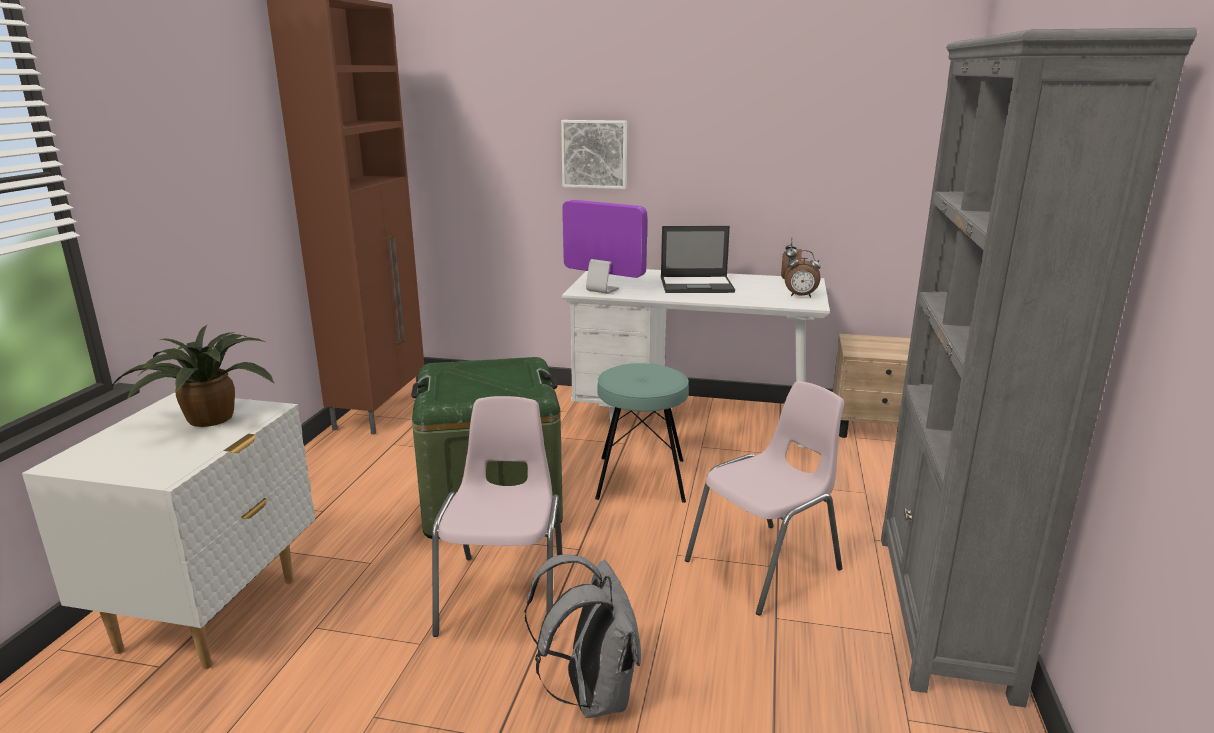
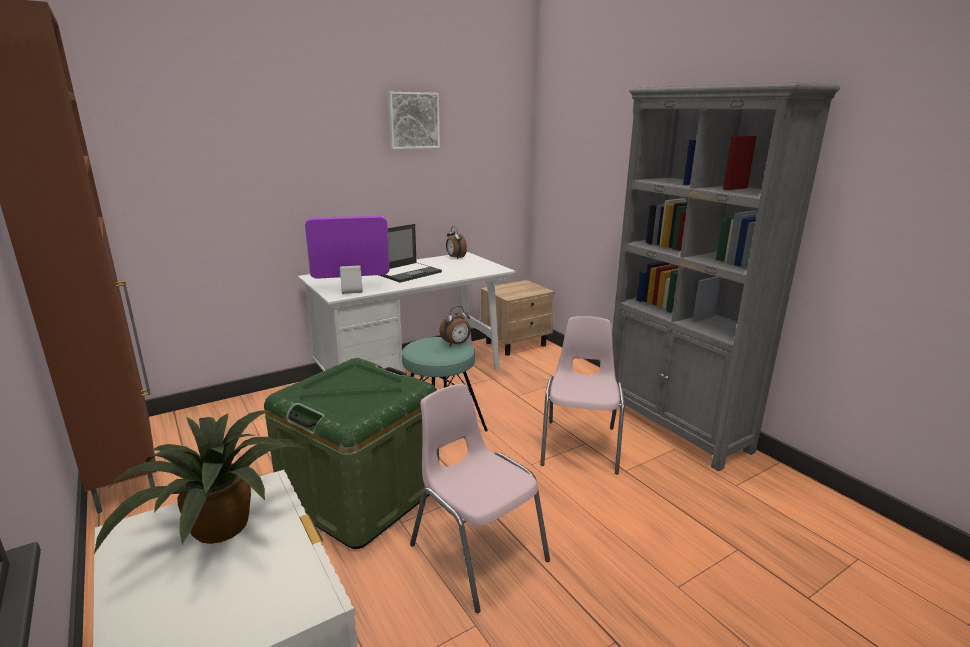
camera: 45 degrees left, 0 degrees up
(591, 693) = (616, 574): grey backpack -> none
(595, 154) = (288, 177): picture -> picture (413, 120)
(800, 296) = (482, 266): alarm clock -> alarm clock (456, 344)

